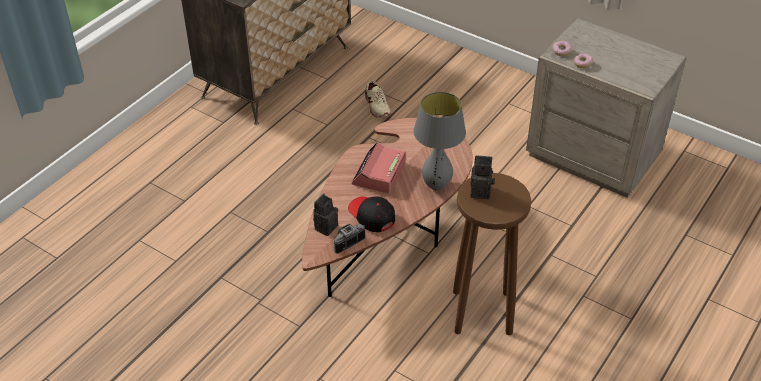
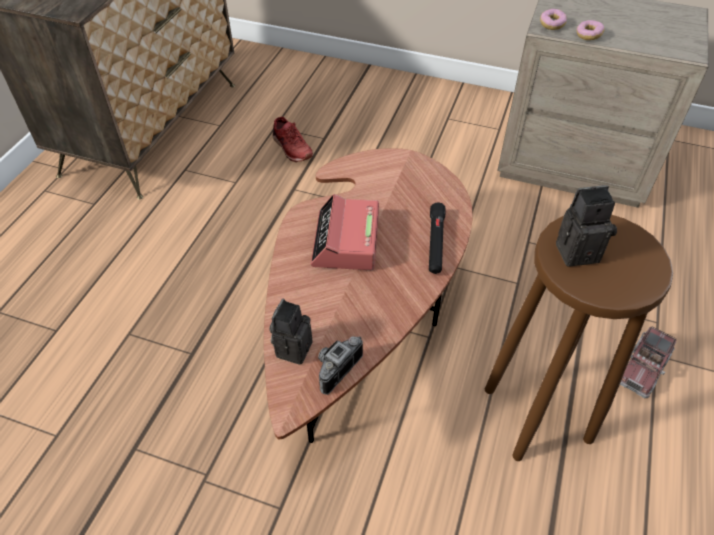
camera: 15 degrees left, 5 degrees up
(371, 216) = (359, 313): black cap -> none
(376, 105) = (291, 148): beige shoe -> red shoe
(436, 185) = (435, 243): grey table lamp -> black flashlight
(569, 301) = (642, 368): none -> toy truck

